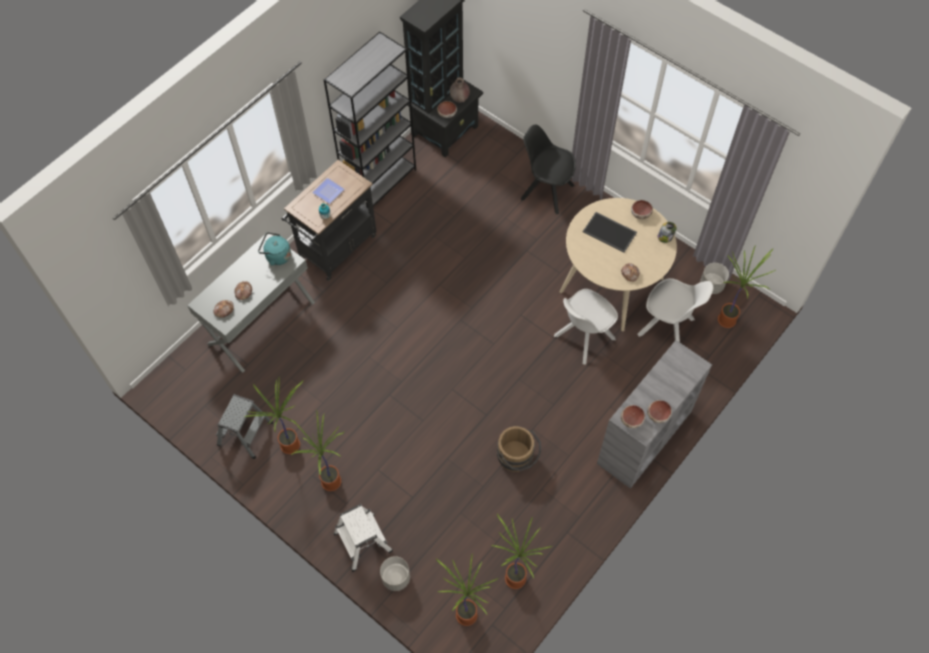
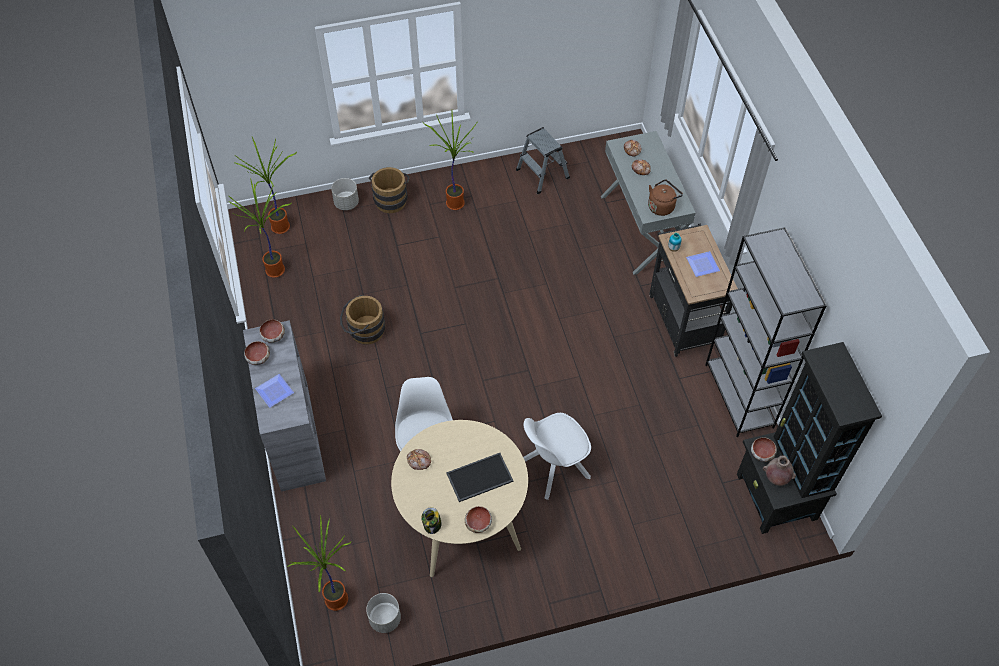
camera: 125 degrees right, 5 degrees down
(276, 256) = (662, 206): turquoise kettle -> brown kettle
(292, 445) = (508, 196): potted plant -> none
(363, 542) = (391, 198): white step ladder -> brown bucket
(546, 191) = (622, 542): black chair -> none
(667, 327) = (376, 537): white chair -> white chair (554, 468)
(672, 380) = (276, 391): none -> plate

